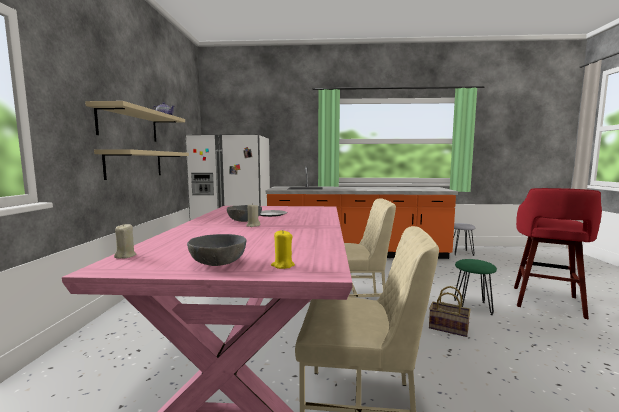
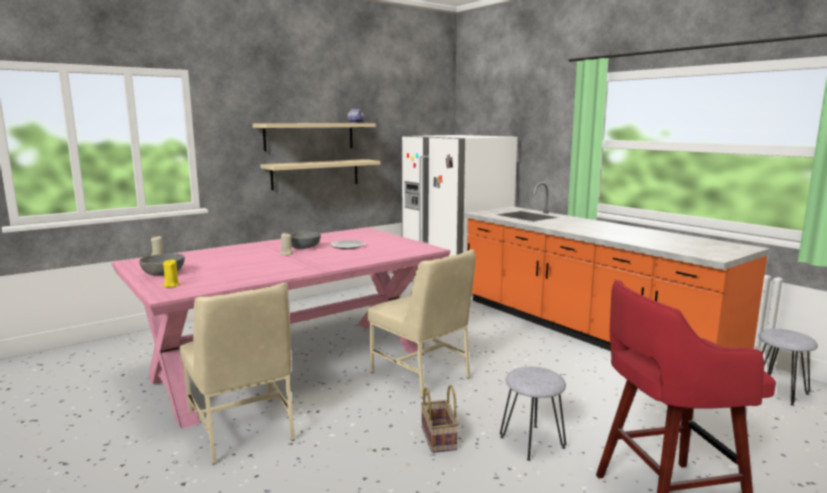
camera: 50 degrees right, 5 degrees up
(472, 307) = (532, 442): green stool -> grey stool

